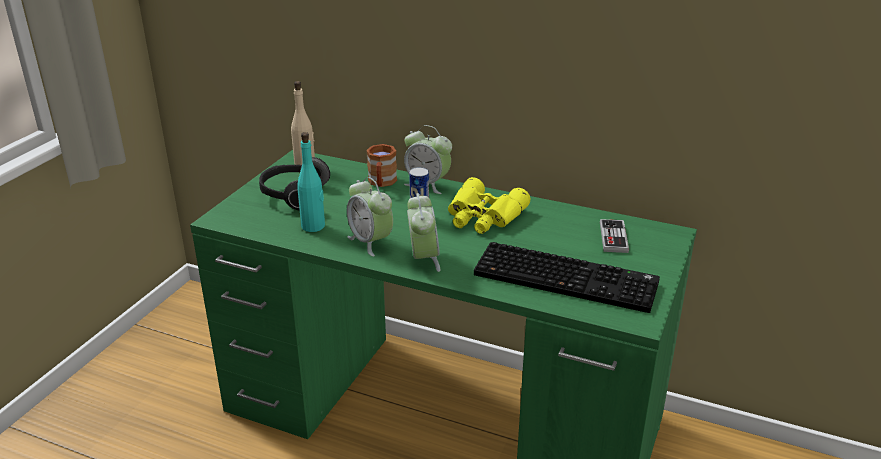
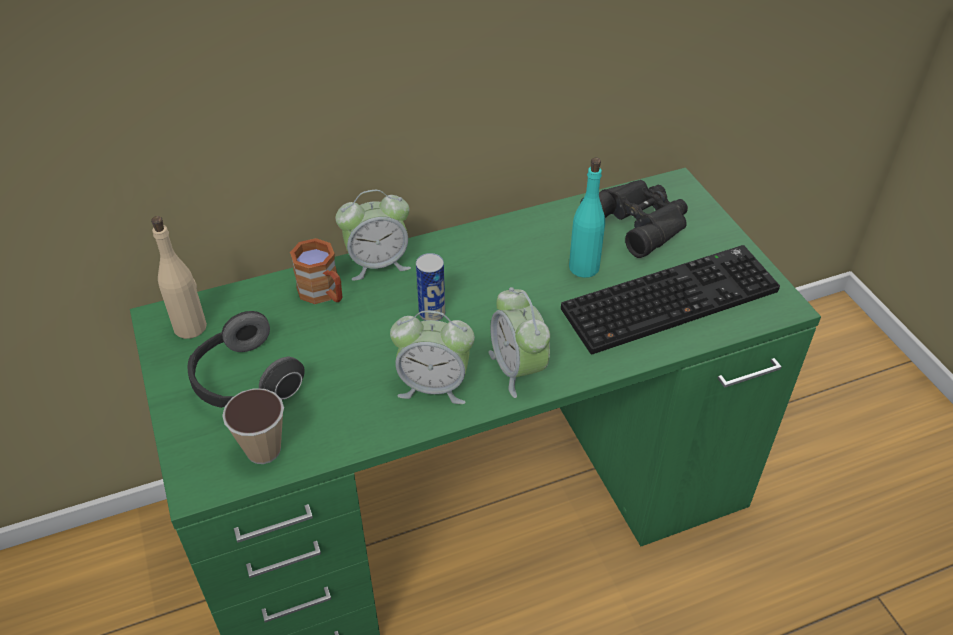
camera: 45 degrees left, 15 degrees up
(260, 222) = (263, 450): none -> cup
(313, 226) = (338, 409): turquoise bottle -> turquoise bottle (584, 267)
(423, 259) = (518, 369): alarm clock -> alarm clock turned 150 degrees counterclockwise
(483, 216) = (495, 271): yellow binoculars -> none
(613, 237) = (640, 221): game controller -> black binoculars

